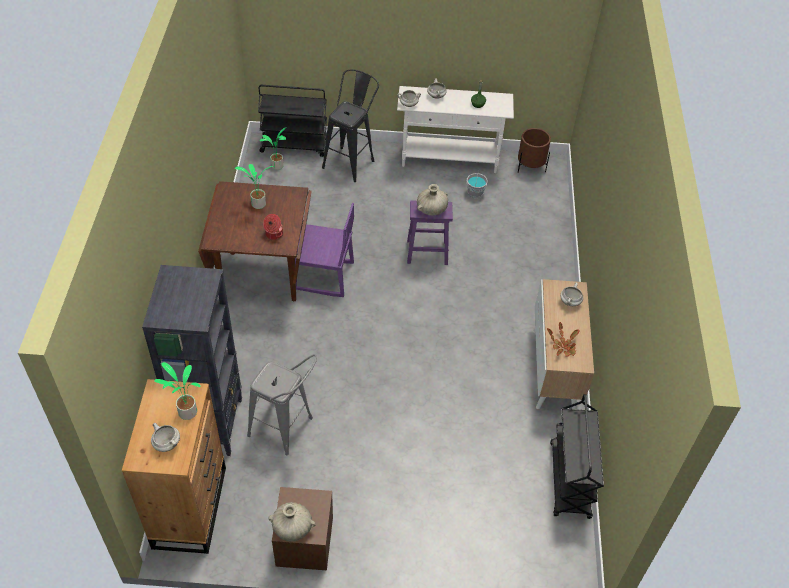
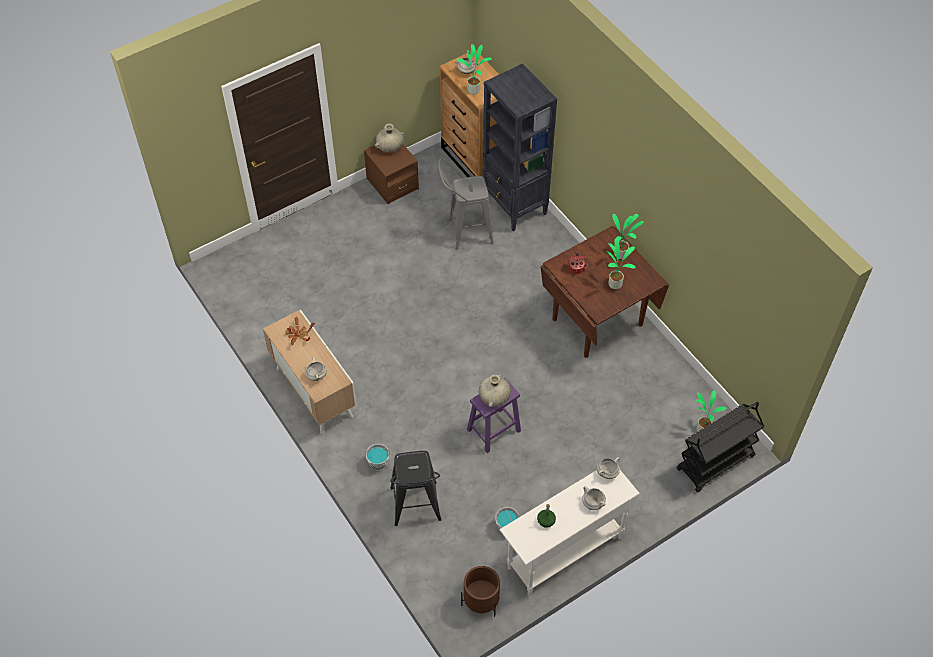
camera: 145 degrees right, 5 degrees up
(224, 221) = (622, 254): none -> potted plant
(323, 277) = (552, 352): purple chair -> none
(351, 161) = (648, 482): black stool -> black stool (416, 510)
(538, 283) = (378, 463): none -> grey bucket
(570, 481) = (251, 317): black cart -> none

